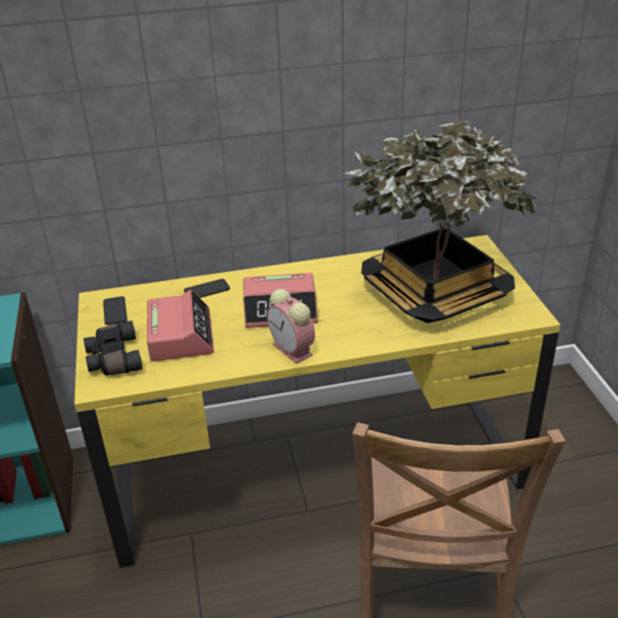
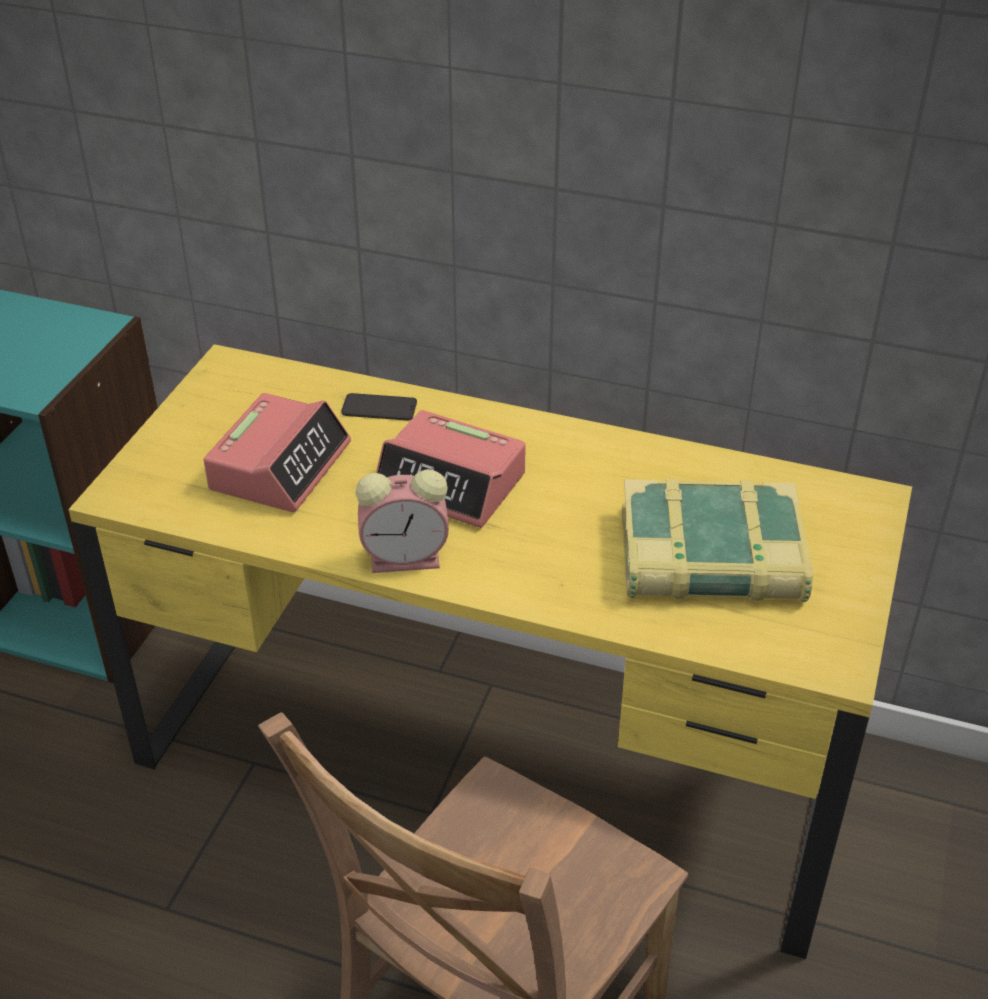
camera: 30 degrees right, 5 degrees up
(113, 359) = (168, 464): black binoculars -> none
(115, 311) = (232, 391): phone -> none
(294, 350) = (408, 558): alarm clock -> alarm clock turned 90 degrees counterclockwise
(435, 294) = (711, 558): potted plant -> book

